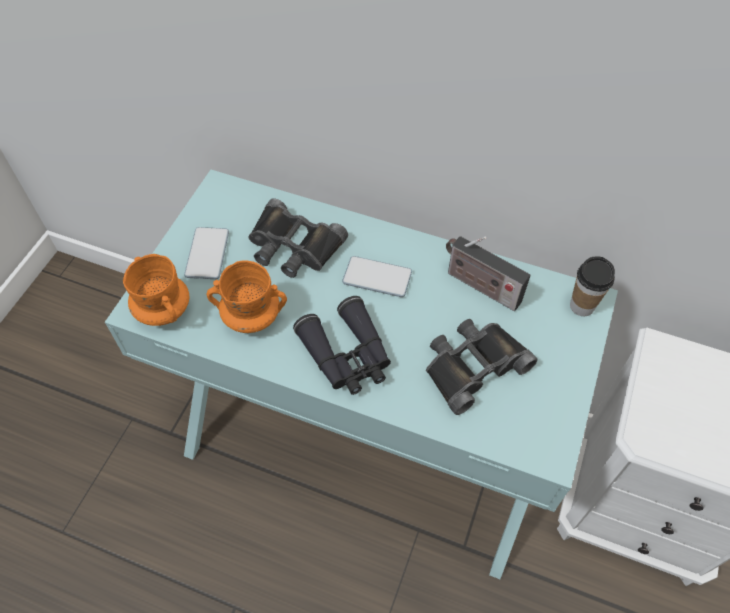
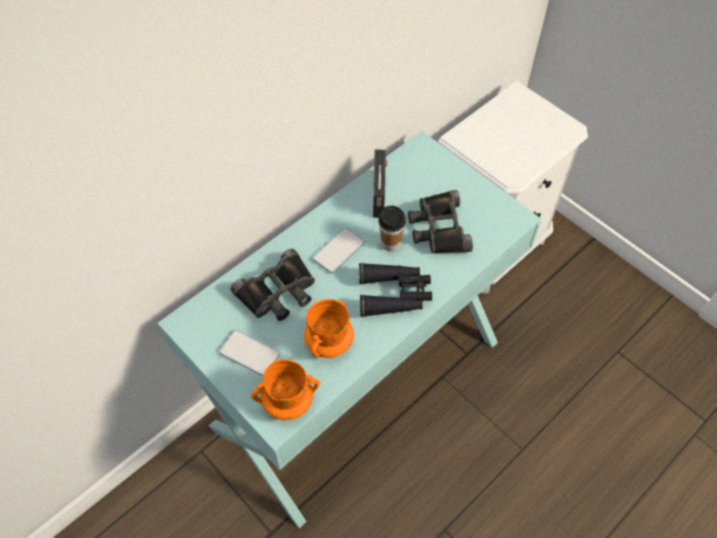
camera: 65 degrees left, 0 degrees up
(479, 286) = (379, 197): radio -> radio turned 60 degrees counterclockwise
(582, 306) = (424, 153): cup -> cup (390, 244)

